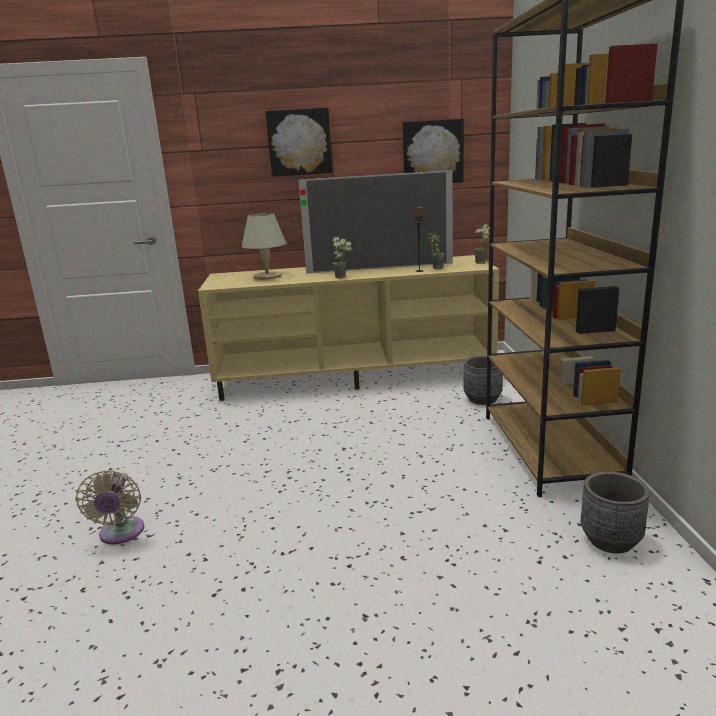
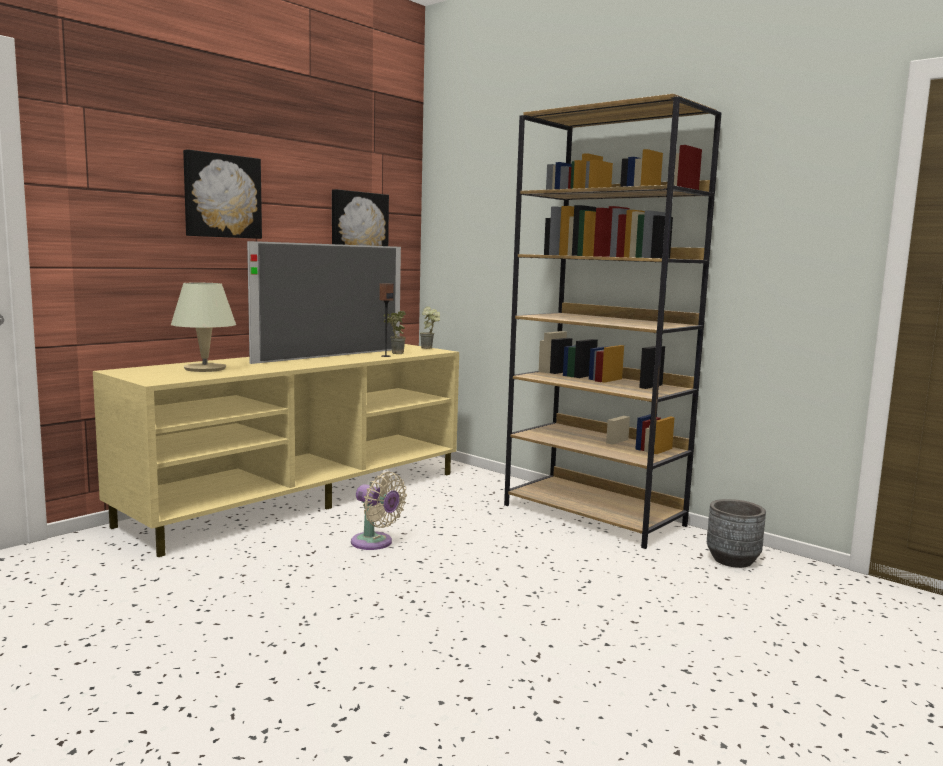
camera: 45 degrees left, 10 degrees down
(121, 534) = (313, 723): beige fan -> beige fan (375, 543)
(343, 277) = (315, 364): potted plant -> none
(482, 399) = (474, 492): grey planter -> none

